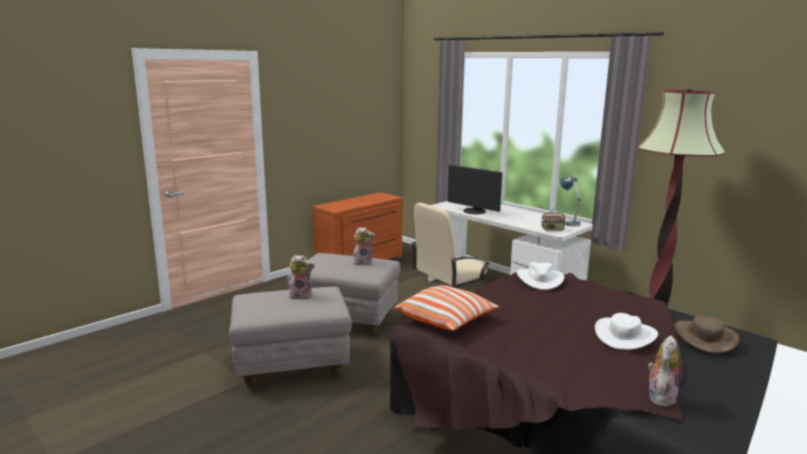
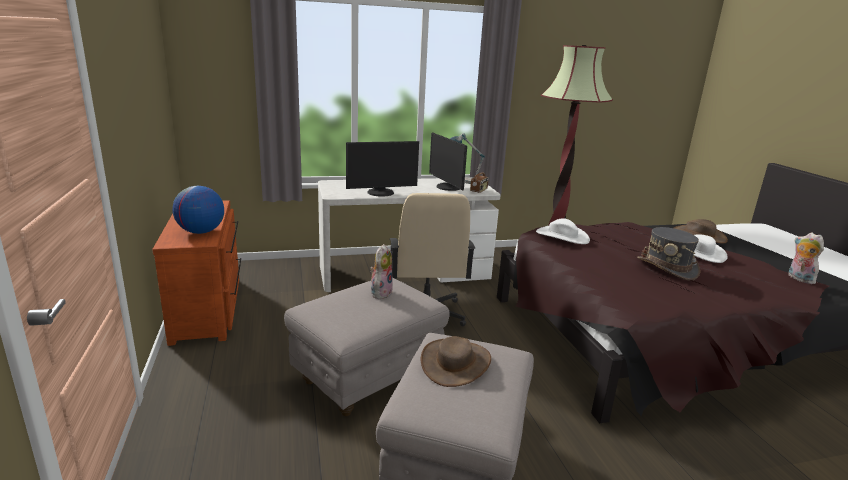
camera: 60 degrees left, 5 degrees up
(301, 296) = (456, 363): plush toy -> brown hat
(345, 205) = (201, 232): none -> globe
(446, 320) = (638, 300): pillow -> none
(535, 221) = (447, 187): none -> monitor
(543, 324) = (667, 268): none -> grey hat

